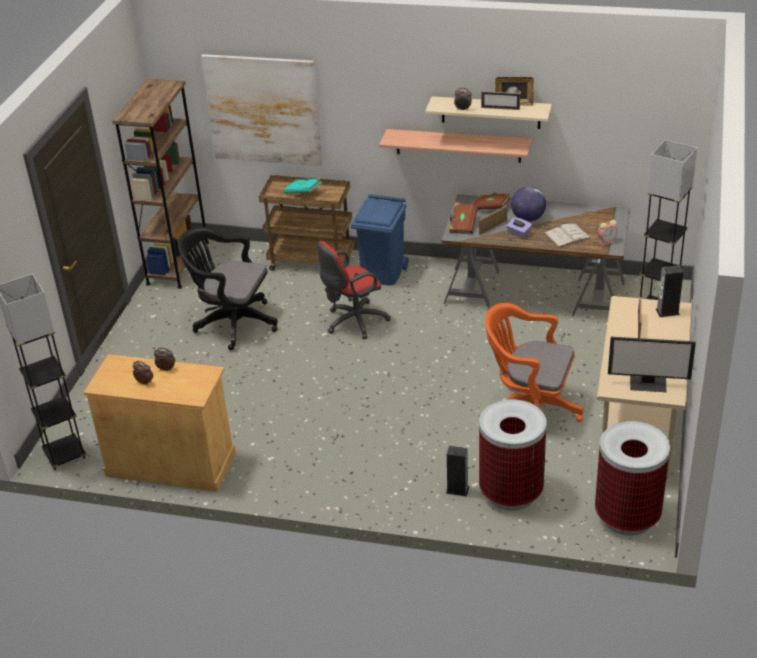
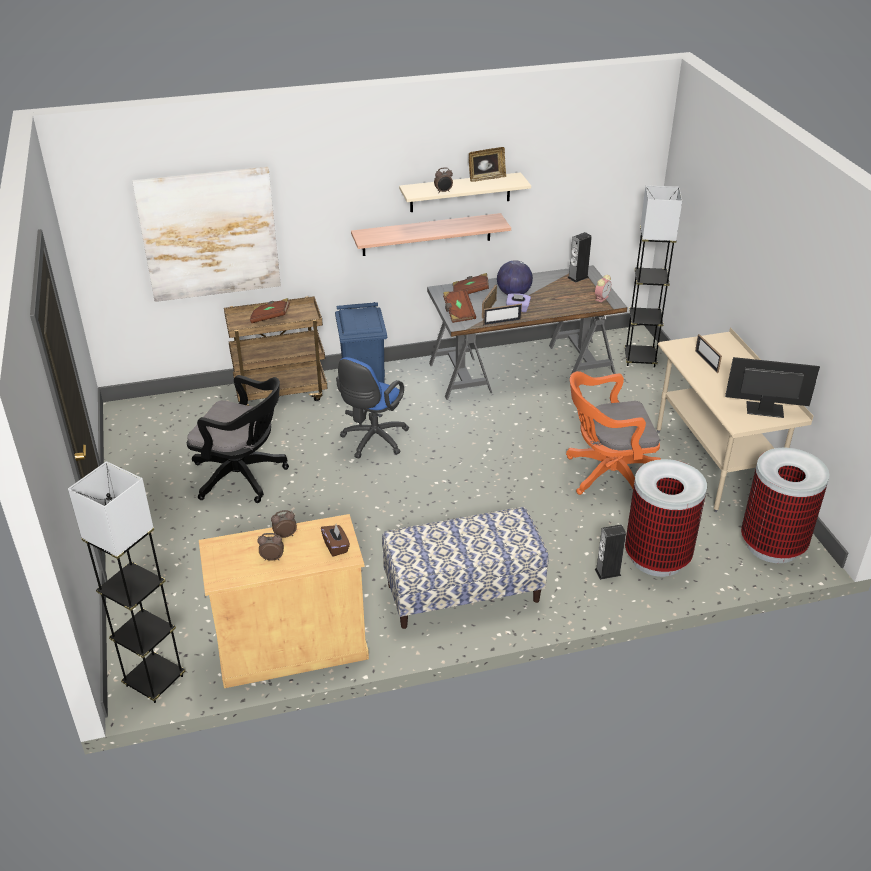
camera: 30 degrees left, 0 degrees up
(178, 263) = (132, 431): brown bookcase -> none
(194, 388) = (336, 546): none -> brown tissue box
(232, 323) = (243, 477): black office chair -> black office chair turned 150 degrees counterclockwise
(303, 192) = (270, 318): turquoise book -> brown book
(326, 467) = (463, 593): none -> bench
(353, 322) = (372, 441): red office chair -> blue office chair
(500, 108) = (478, 184): picture frame -> picture frame (502, 322)
(567, 236) = (563, 301): white book -> none
(648, 383) = (764, 410): monitor -> monitor turned 150 degrees counterclockwise
(667, 312) = (718, 344): speaker -> speaker (578, 277)

